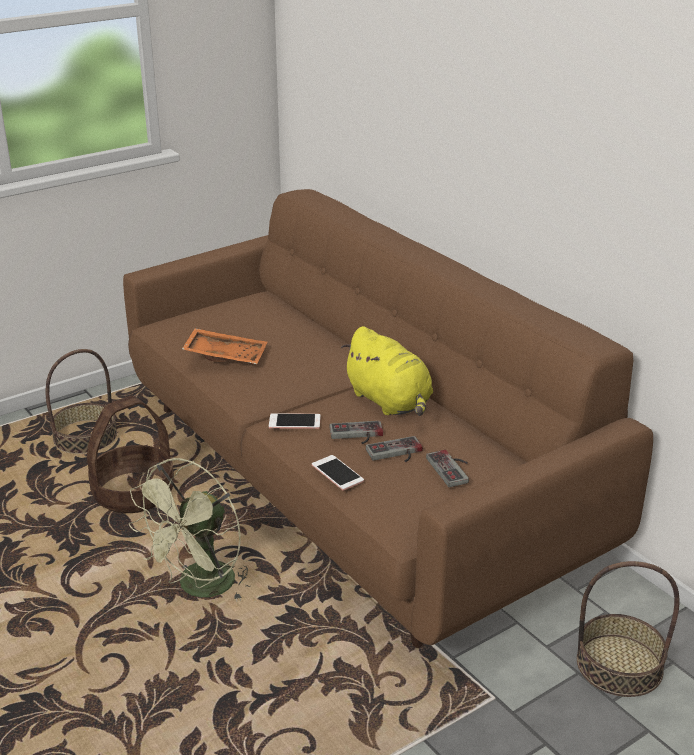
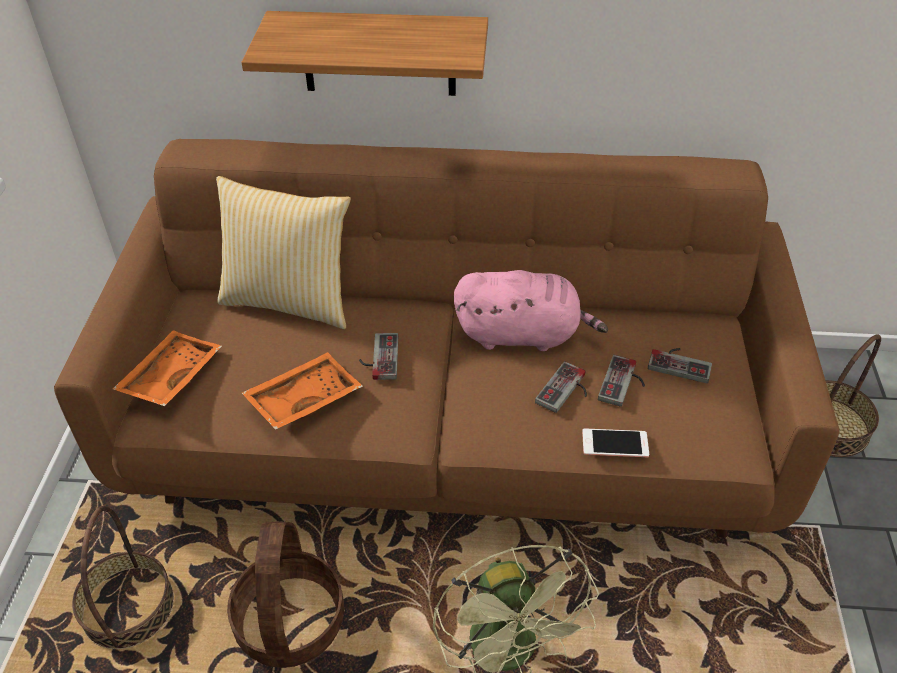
camera: 50 degrees left, 15 degrees up
(190, 314) = (170, 376): none -> orange tray
(292, 363) = (378, 358): none -> game controller
(294, 422) = (492, 421): phone -> none
(300, 318) = (290, 300): none -> pillow
(390, 402) = (522, 334): yellow plush toy -> pink plush toy
(418, 163) = (379, 53): none -> shelf

